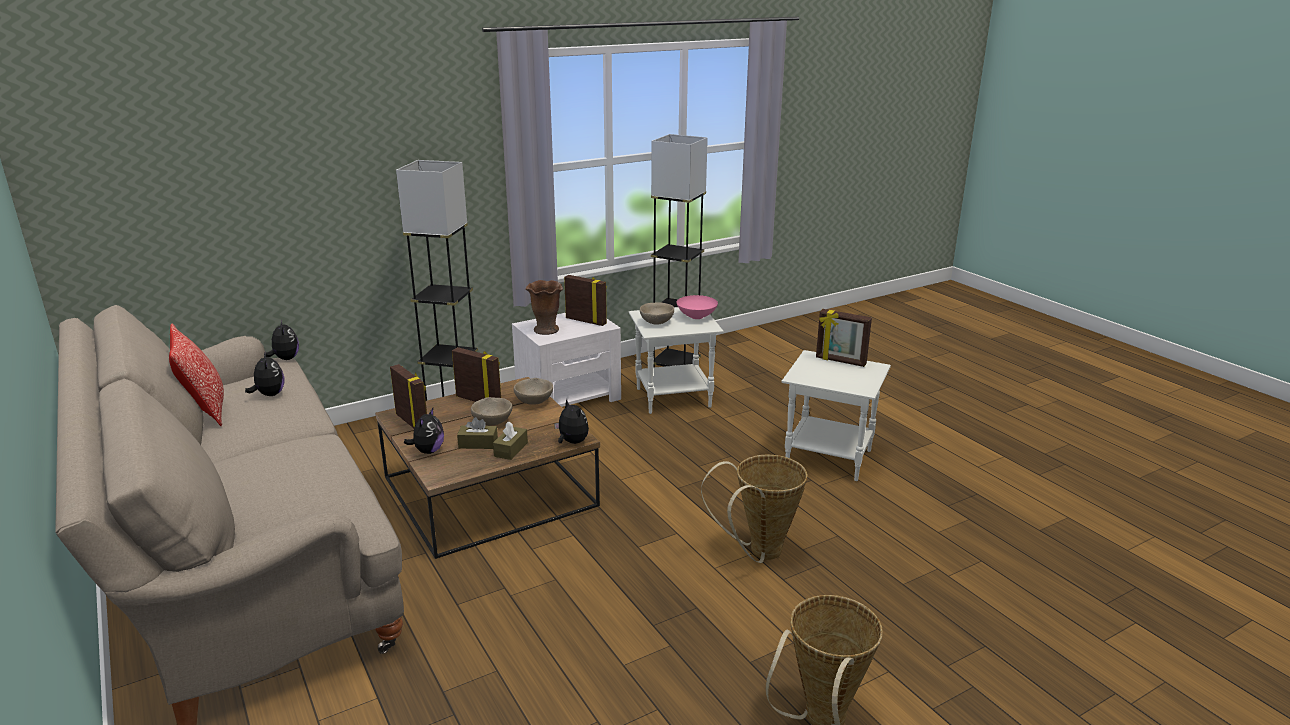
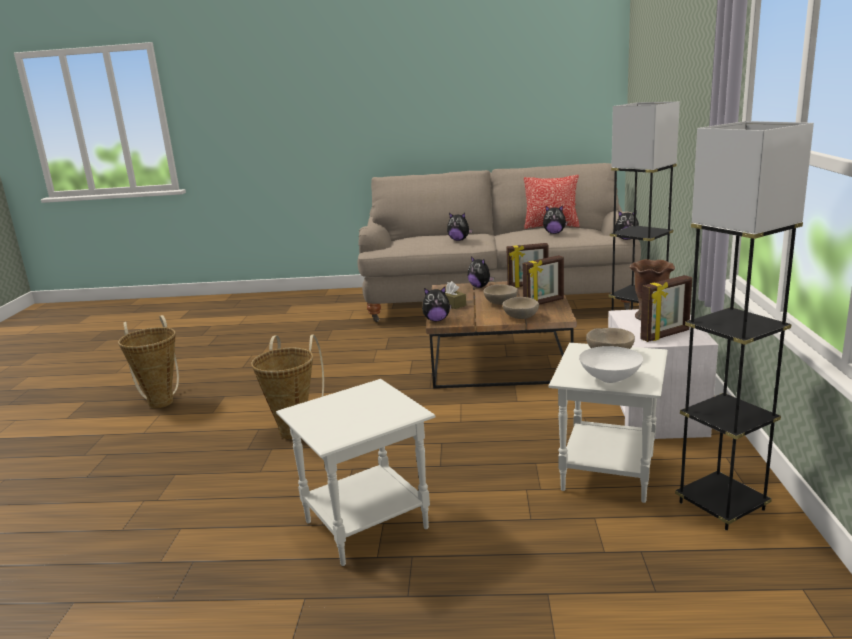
camera: 125 degrees right, 5 degrees down
(310, 456) = (459, 240): none -> plush toy
(478, 444) = (472, 297): brown tissue box -> none
(696, 316) = (611, 379): pink bowl -> white bowl
(840, 361) = (372, 422): picture frame -> none

